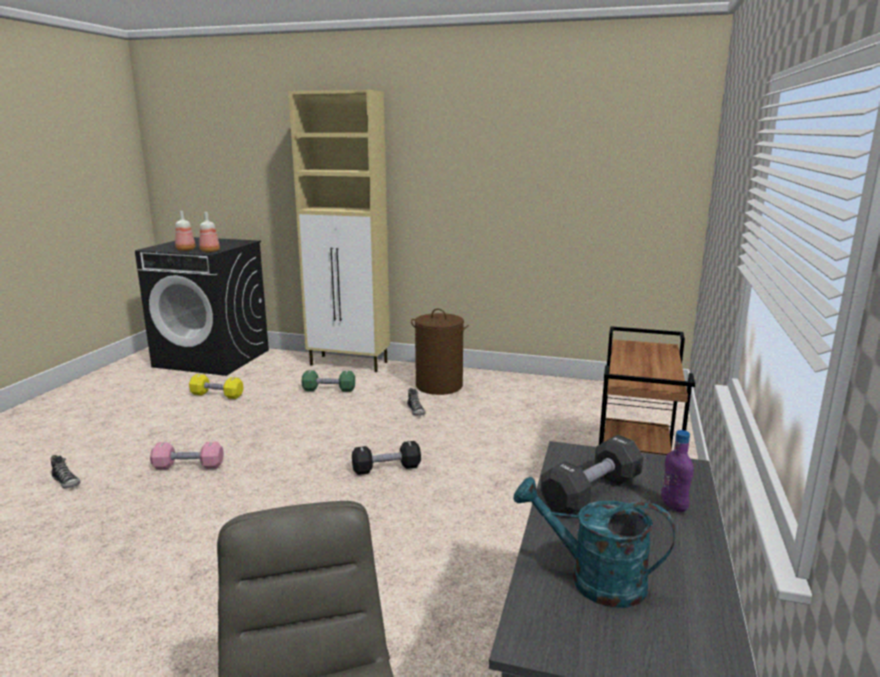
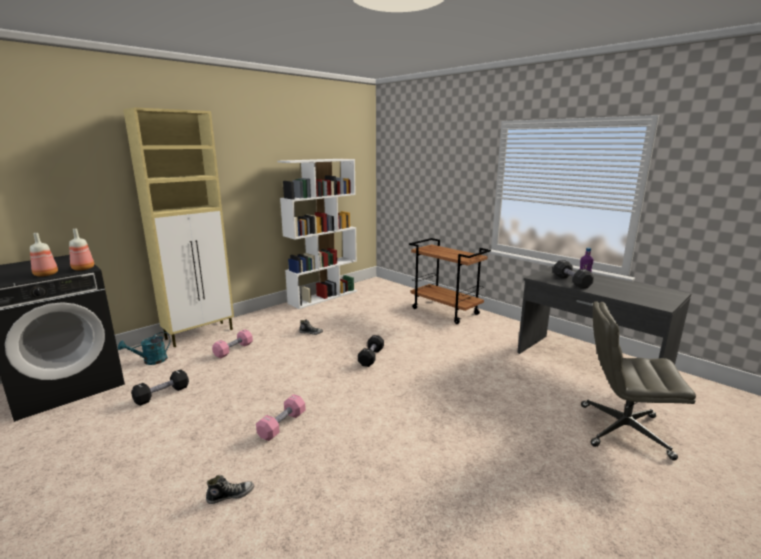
camera: 60 degrees left, 0 degrees up
(217, 395) = (162, 394): yellow dumbbell -> black dumbbell
(329, 390) = (233, 350): green dumbbell -> pink dumbbell
(439, 386) = (287, 318): brown laundry basket -> none
(538, 382) = (323, 297): none -> white bookcase
(594, 580) = (629, 293): turquoise watering can -> turquoise watering can (151, 361)

